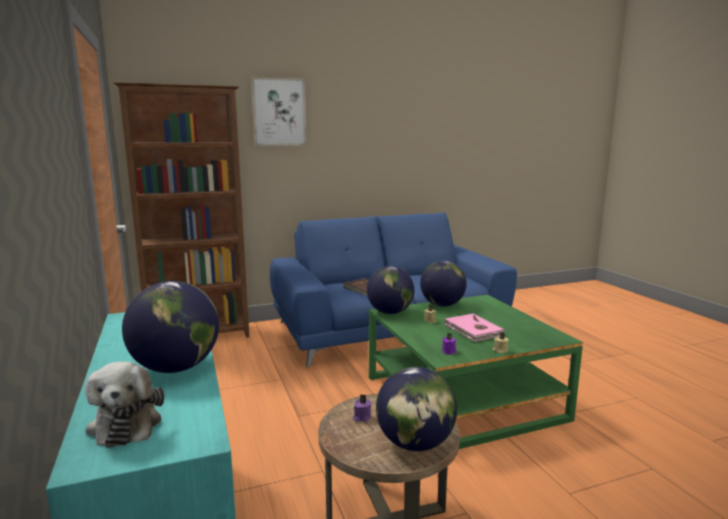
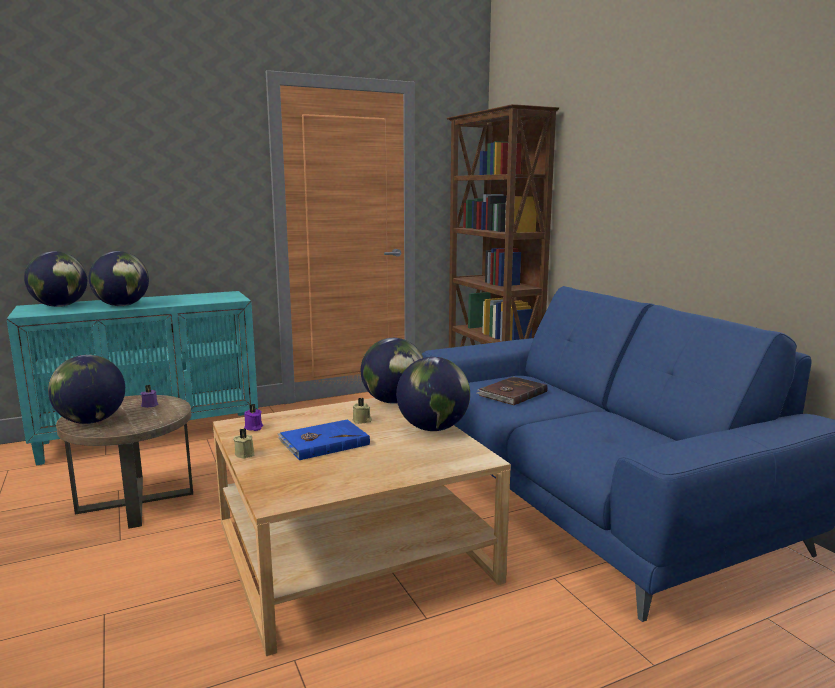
camera: 85 degrees right, 0 degrees up
(126, 423) = (60, 306): plush toy -> globe
(279, 112) = (599, 130): picture -> none
(463, 397) = (352, 551): green coffee table -> beige coffee table
(473, 330) = (323, 442): pink book -> blue book

